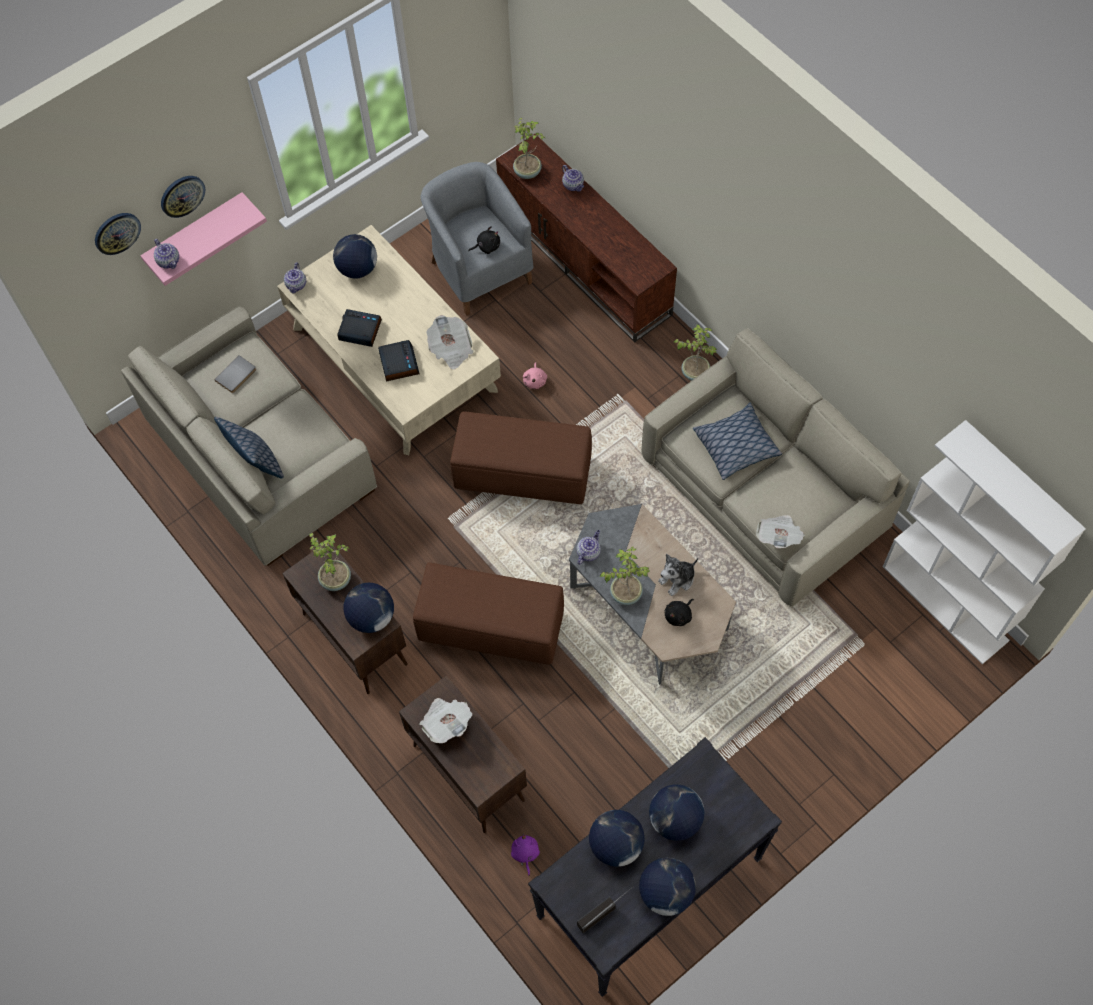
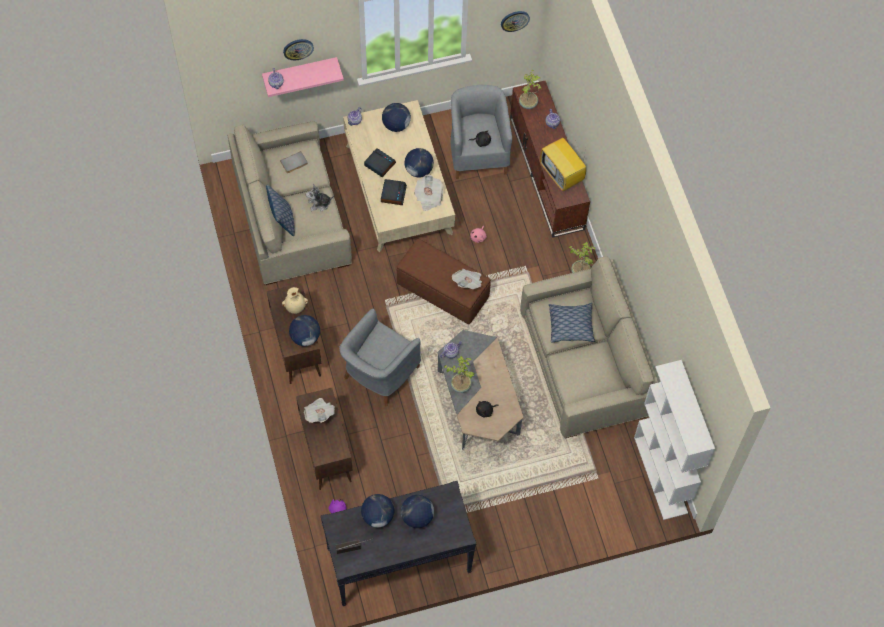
camera: 20 degrees right, 0 degrees up
(117, 232) = (251, 57): wall clock -> wall clock (514, 20)
(336, 579) = (295, 307): potted plant -> beige vase
(490, 626) = (379, 374): brown ottoman -> grey armchair
(622, 247) = (562, 175): none -> television
(665, 892) = (392, 552): globe -> globe (418, 170)
(677, 579) = (495, 390): plush toy -> plush toy (319, 204)
(778, 536) = (568, 389): newspaper -> newspaper (468, 282)

